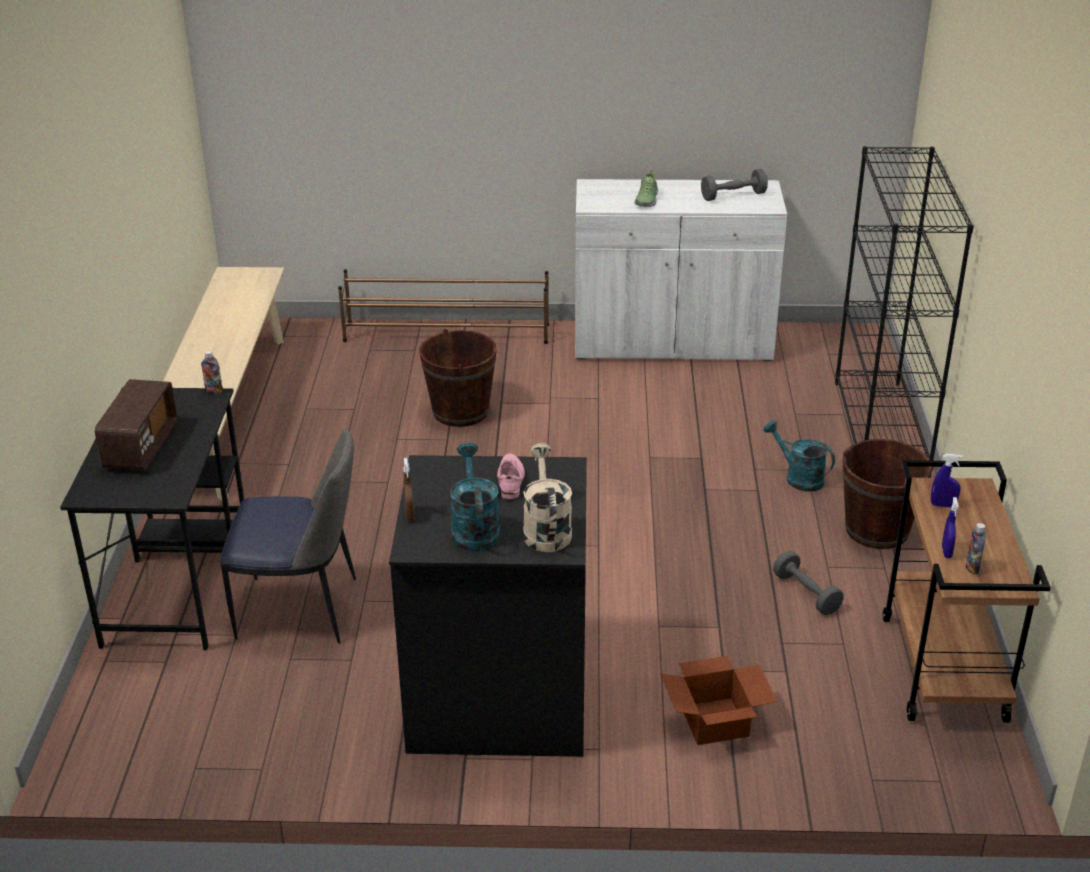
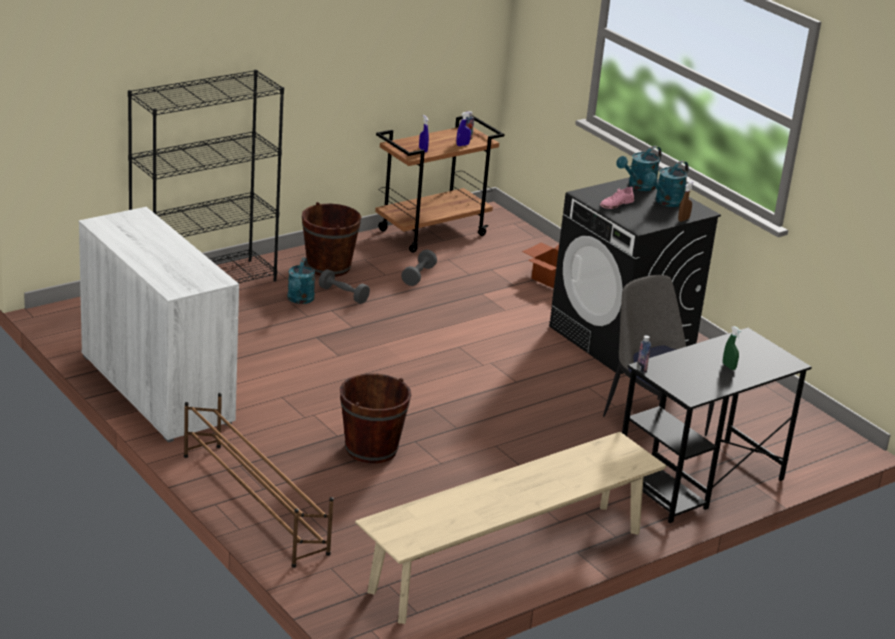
camera: 130 degrees left, 5 degrees down
(141, 447) = (729, 366): radio -> green spray bottle
(545, 529) = (638, 186): beige watering can -> turquoise watering can
(646, 200) = (181, 261): shoe -> none
(733, 196) = (133, 230): grey dumbbell -> grey dumbbell (343, 295)

